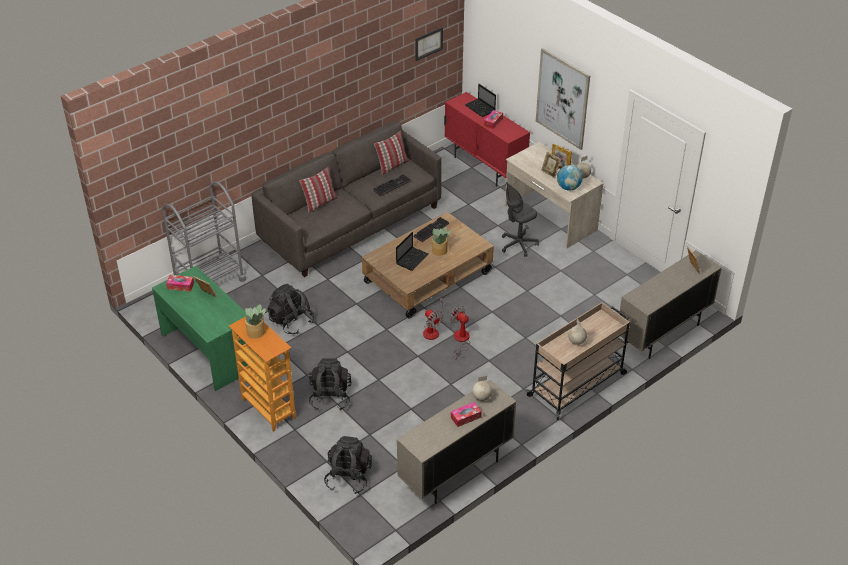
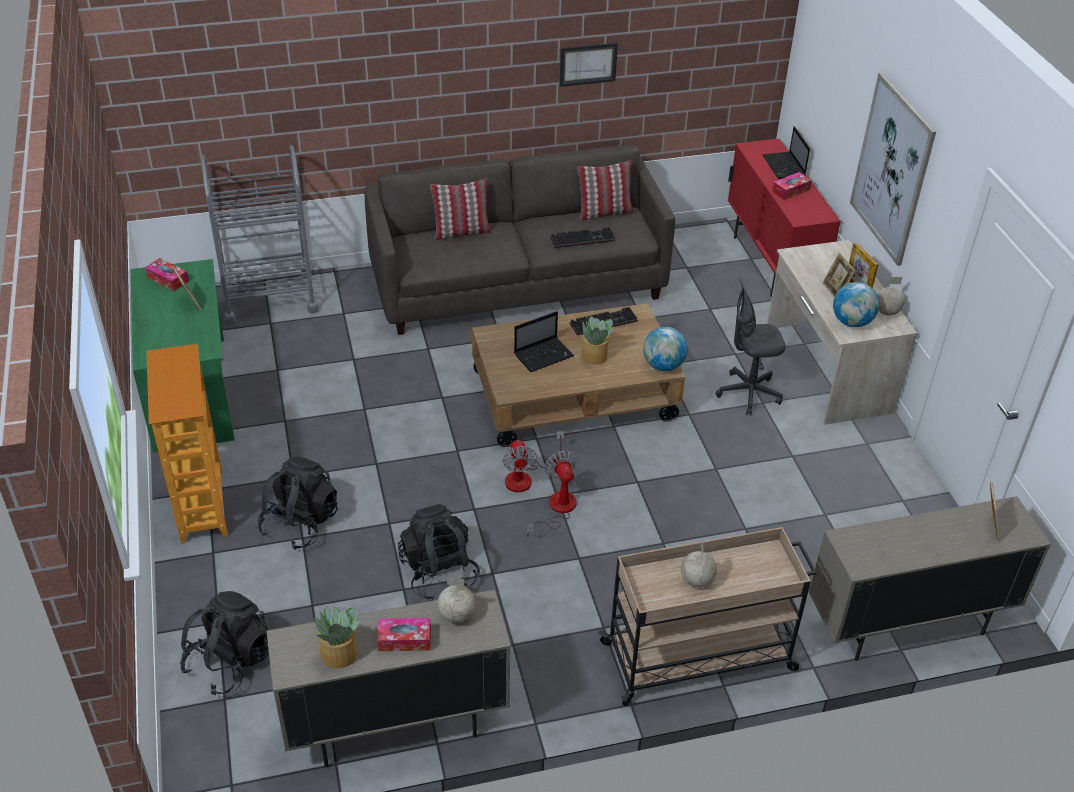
camera: 25 degrees right, 0 degrees up
(256, 332) = (175, 374): potted plant -> potted plant (340, 655)
(291, 322) = (331, 391): black backpack -> black backpack (439, 572)
(428, 43) = (722, 37): picture -> picture (588, 64)
(479, 243) = (663, 366): none -> globe

